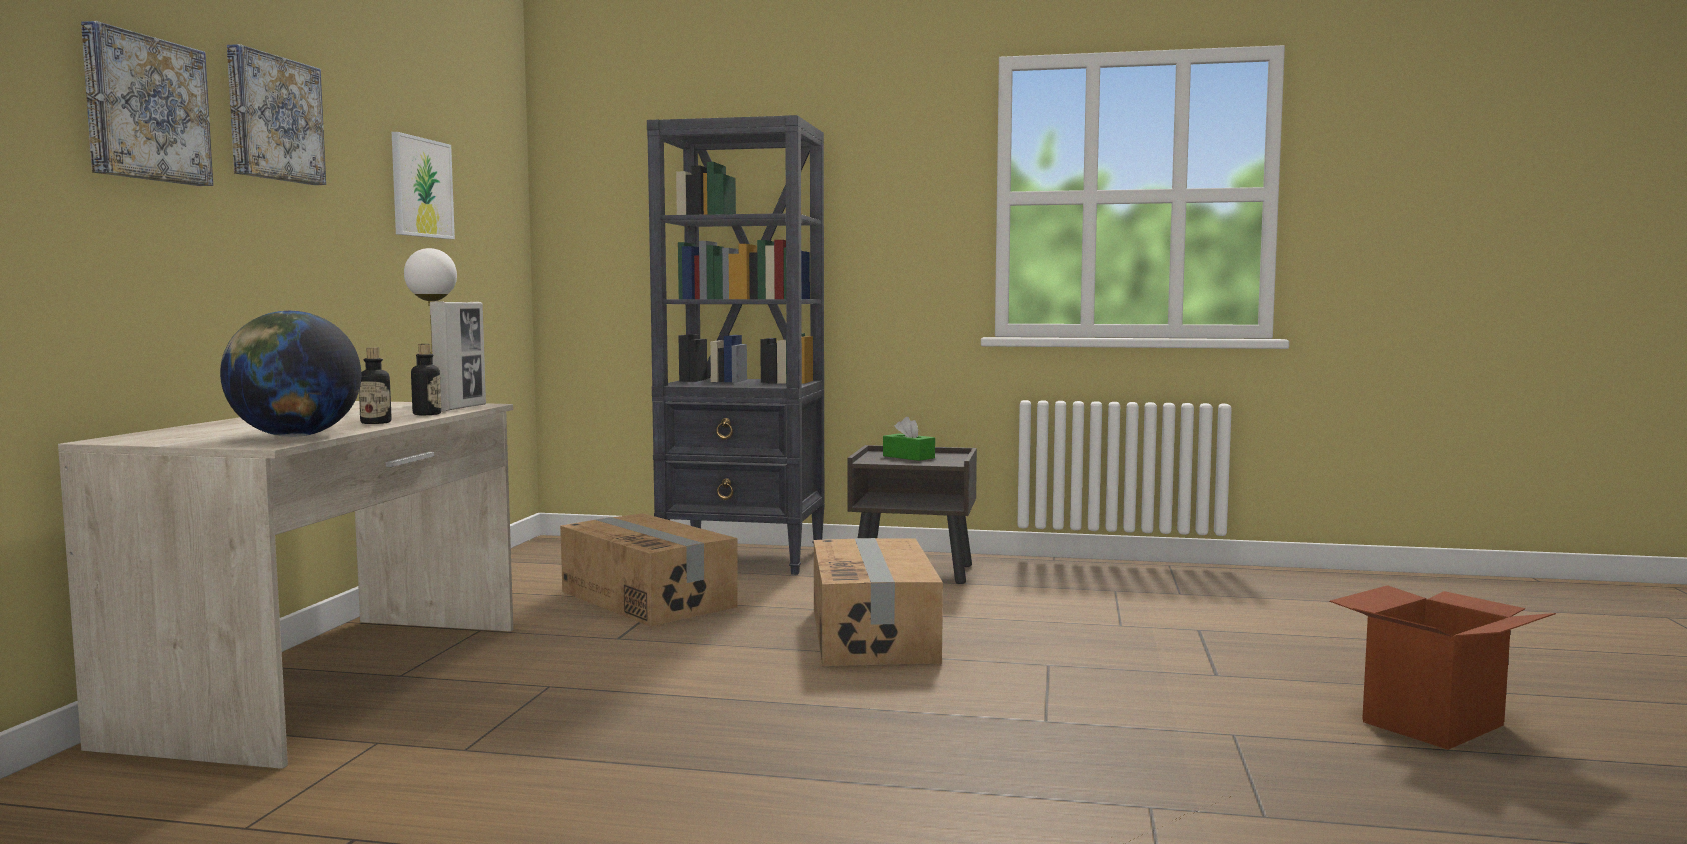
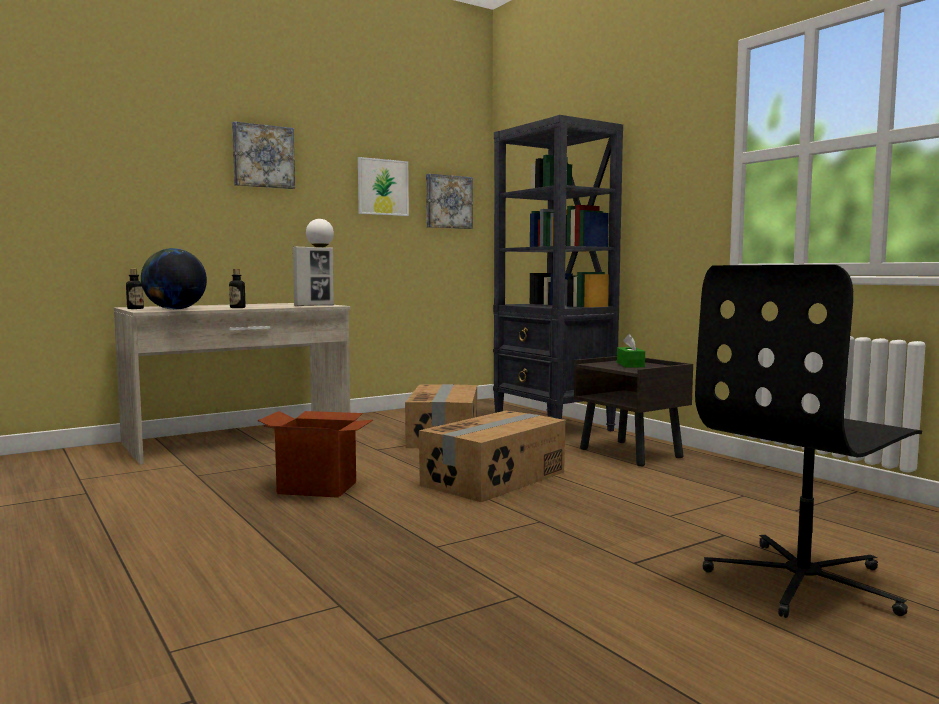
camera: 45 degrees right, 0 degrees up
(144, 109) = (177, 158): picture -> picture (448, 202)
(427, 414) = (281, 306): bottle -> bottle (135, 308)
(1336, 649) = (804, 582): none -> black office chair
(1432, 723) = (701, 653): cardboard box -> cardboard box (318, 488)

